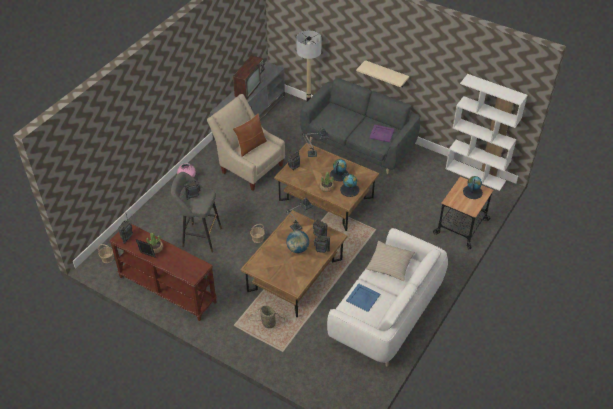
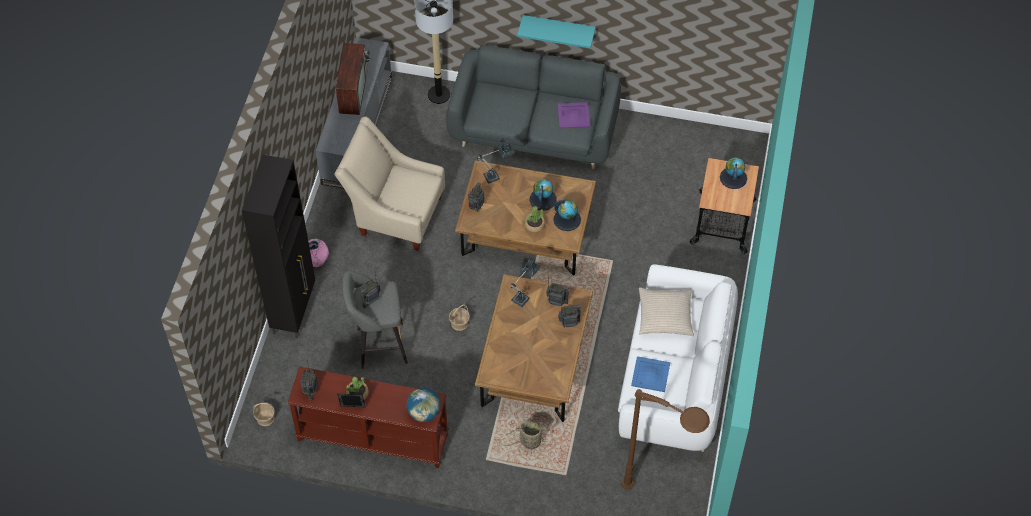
camera: 20 degrees left, 10 degrees up
(159, 203) = (294, 310): none -> black cabinet
(251, 146) = (399, 189): brown pillow -> none
(297, 249) = (537, 331): globe -> globe (424, 413)
(342, 392) = (663, 504): none -> brown floor lamp
(386, 74) = (558, 28): beige shelf -> turquoise shelf
(476, 174) = (712, 135): white bookcase -> none

